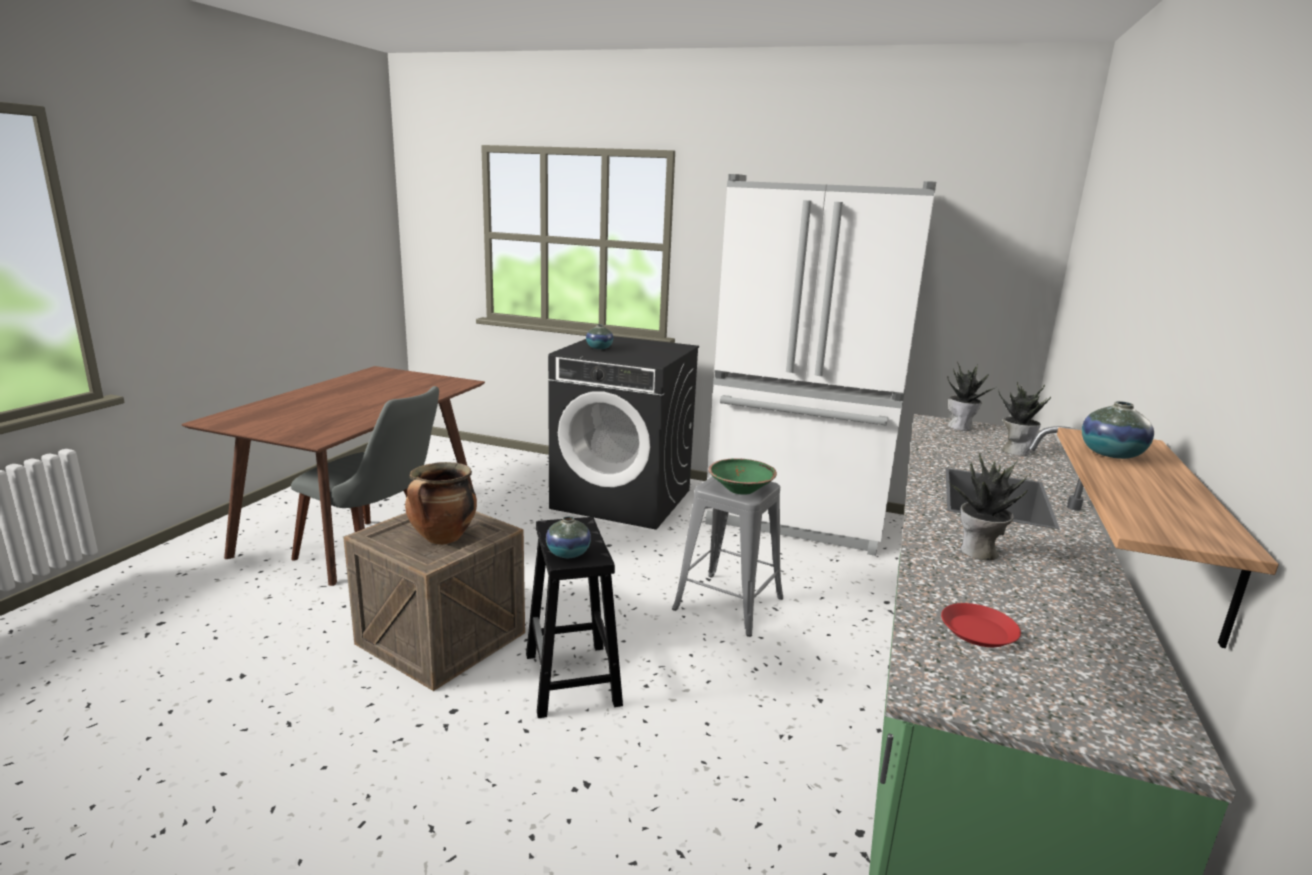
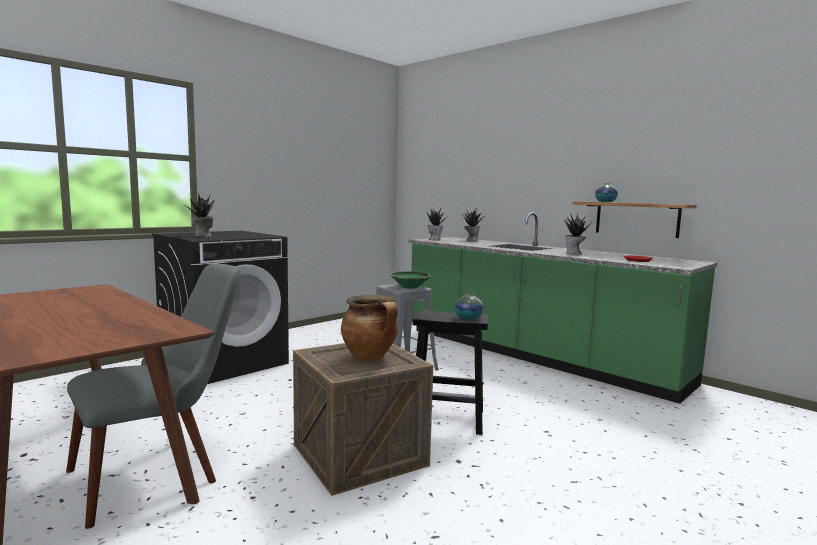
camera: 65 degrees left, 10 degrees down
(599, 348) = (202, 236): vase -> potted plant
(797, 520) = (328, 333): white fridge -> none

